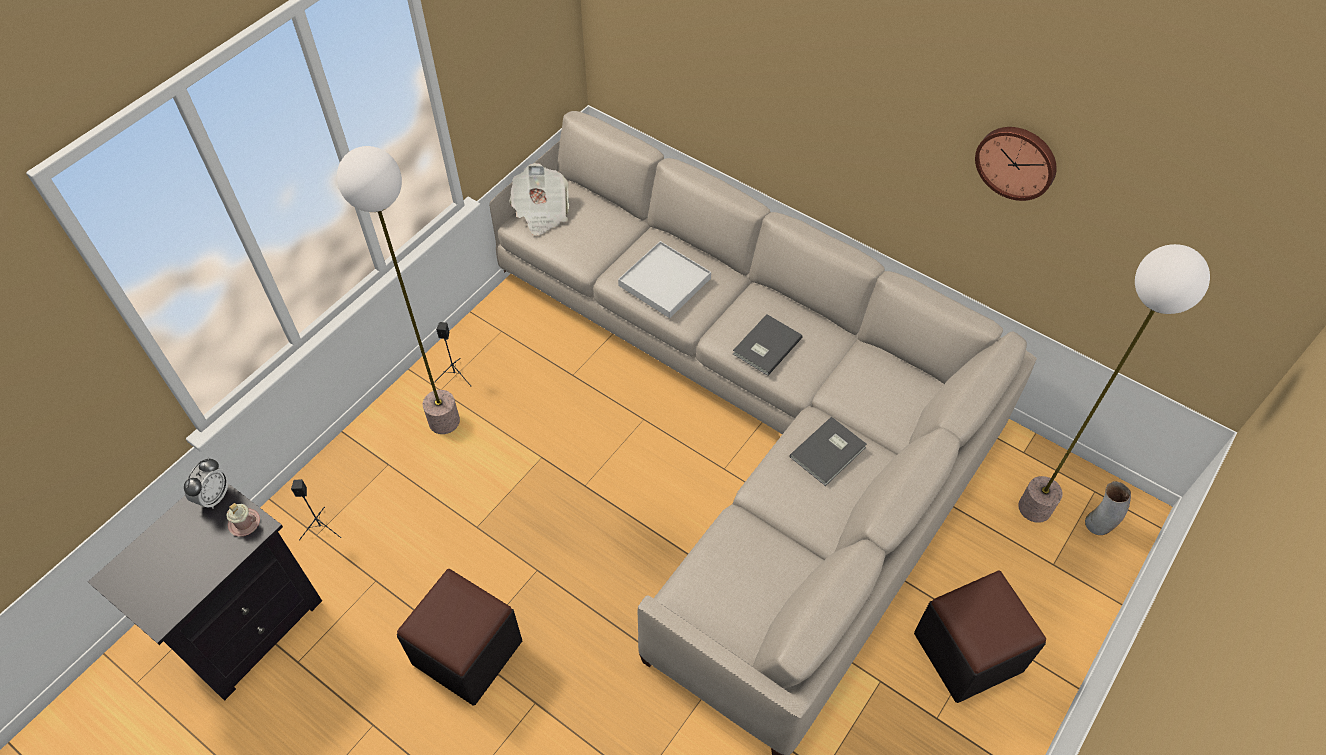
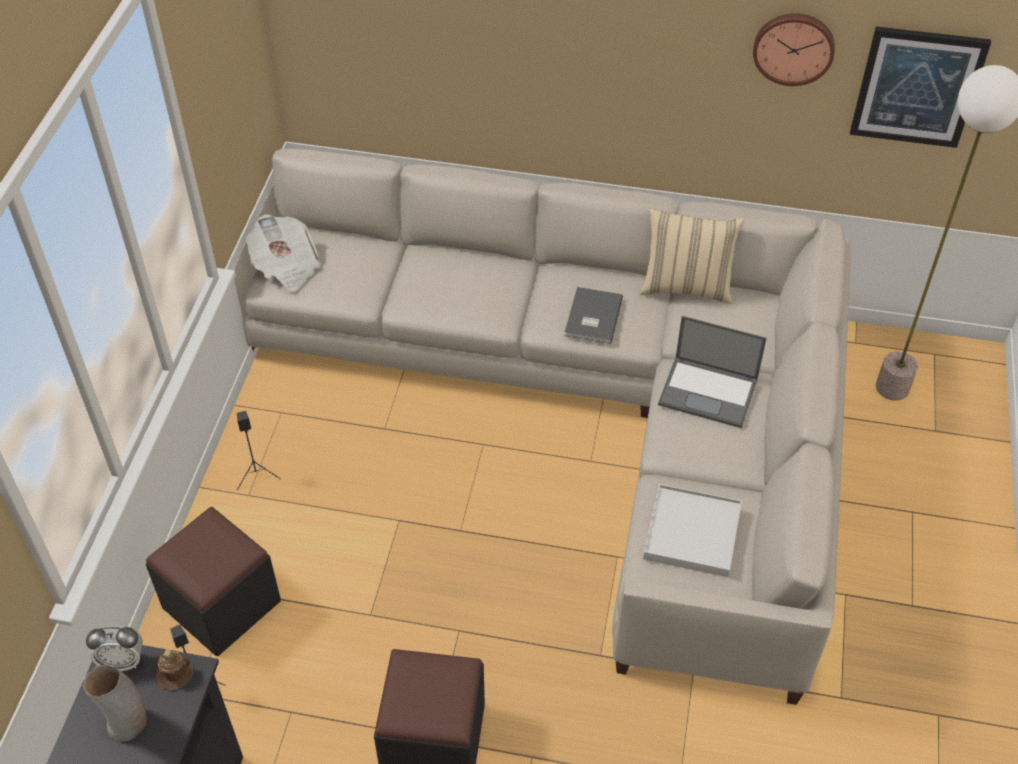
camera: 25 degrees left, 5 degrees down
(214, 496) = (122, 661): alarm clock -> alarm clock turned 90 degrees clockwise
(244, 523) = (175, 674): pink mug -> brown mug
(444, 420) = (272, 524): floor lamp -> none
(665, 282) = (457, 292): white tray -> white tray (692, 533)
(830, 452) = (709, 392): grey book -> laptop
(866, 348) = (686, 287): none -> beige pillow
(968, 652) = (906, 536): black ottoman -> black ottoman (221, 604)
(1099, 524) = (953, 380): vase -> vase (128, 724)
(1130, 238) = (917, 87): none -> picture

